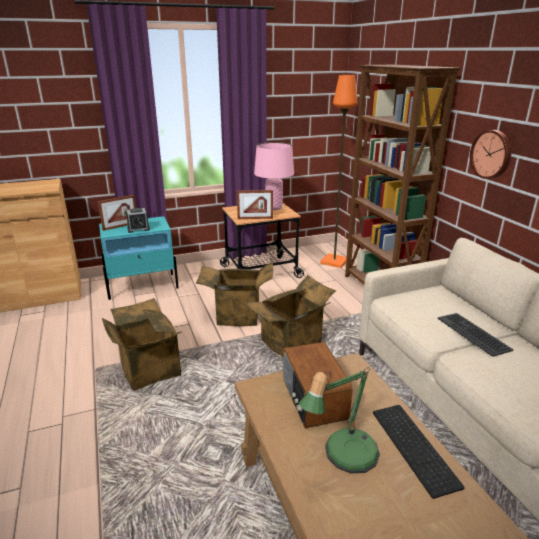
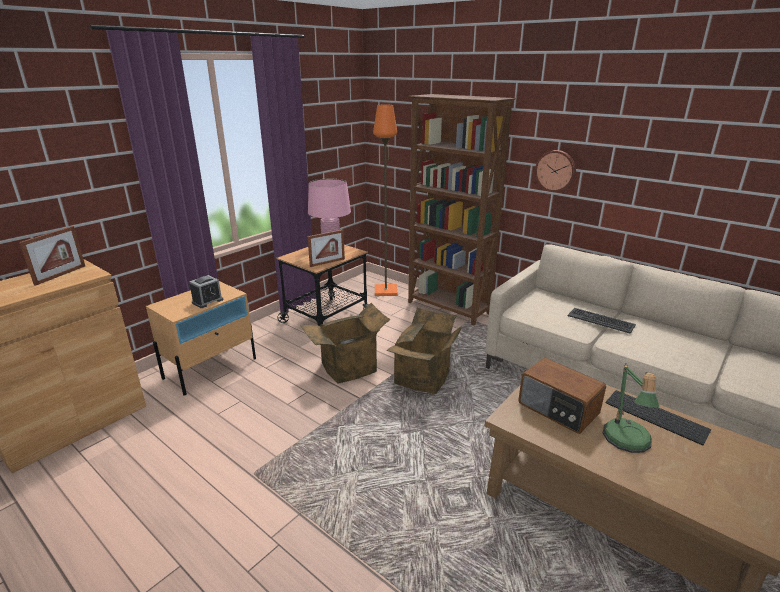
camera: 30 degrees left, 0 degrees up
(120, 226) = (180, 303): picture frame -> picture frame (60, 275)
(142, 286) = (211, 368): turquoise nightstand -> beige nightstand
(147, 370) = (314, 453): cardboard box -> none

